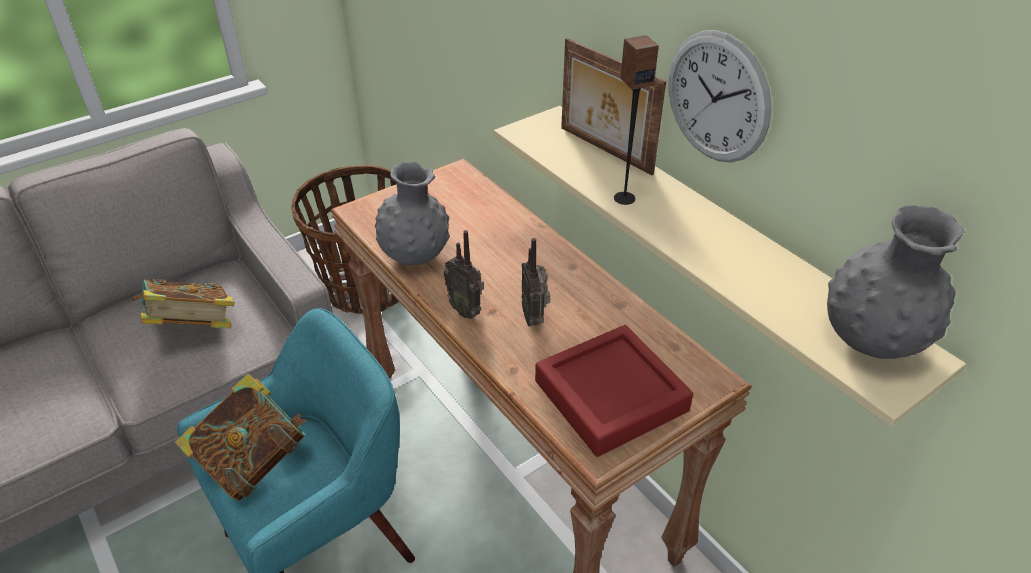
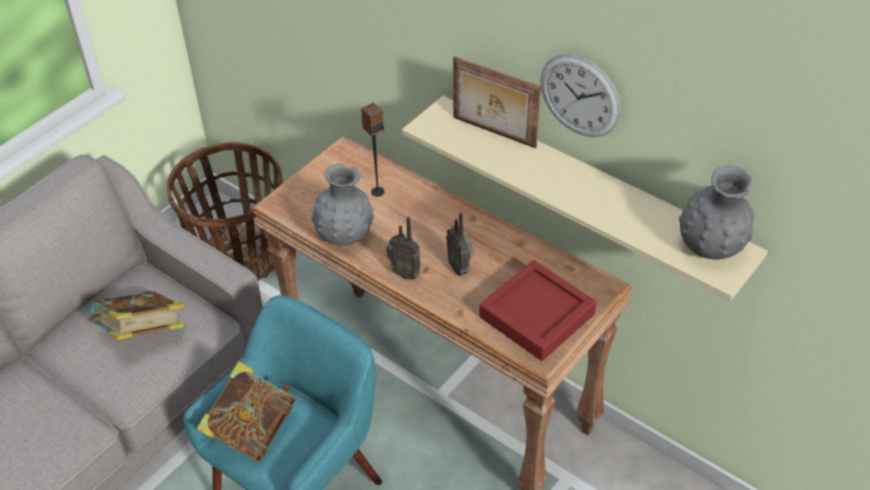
camera: 15 degrees left, 5 degrees up
(624, 198) = (522, 172): speaker -> speaker (377, 191)

